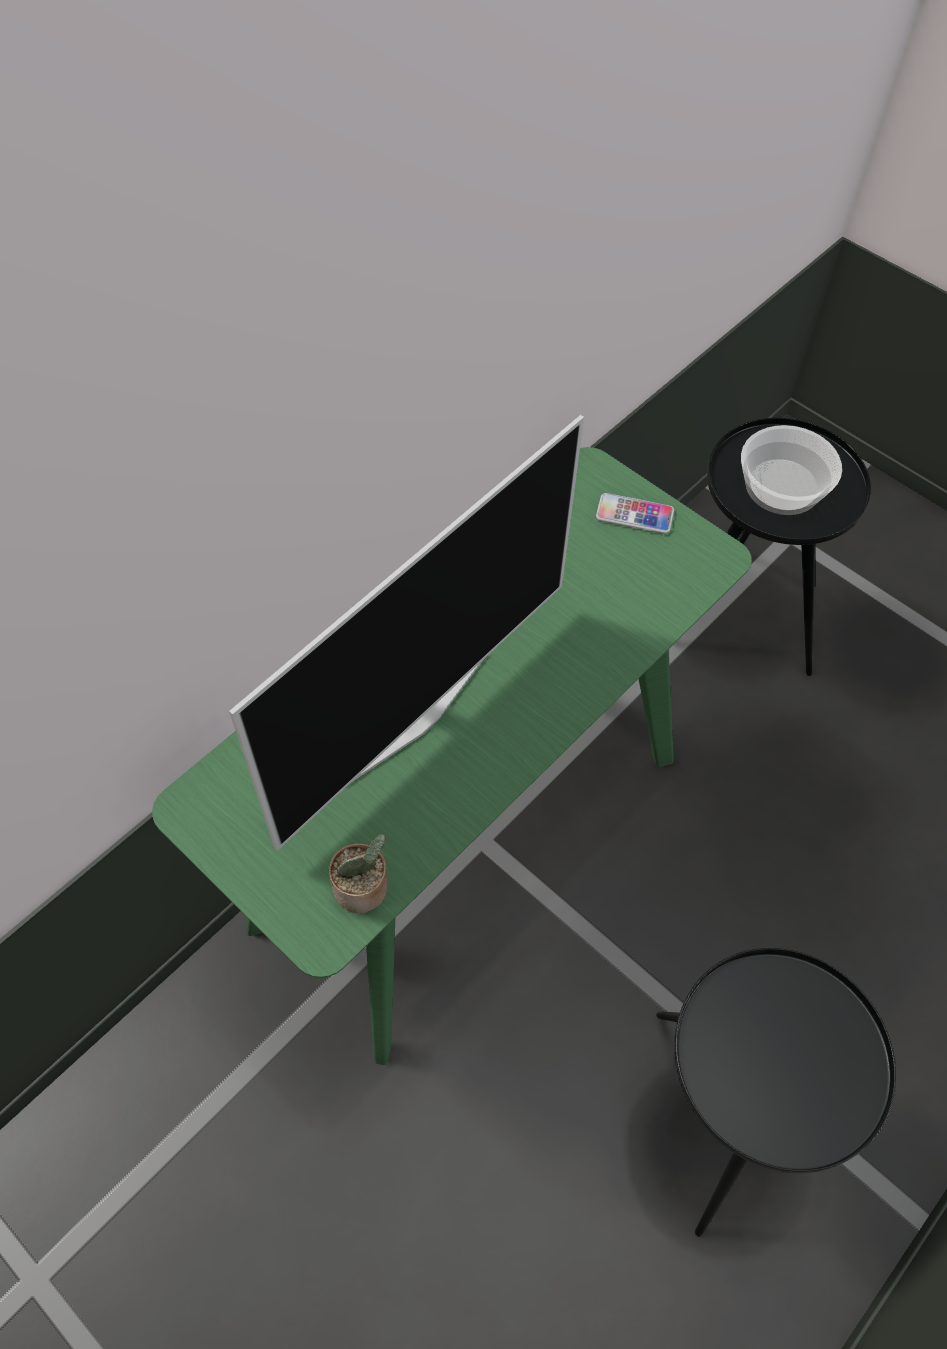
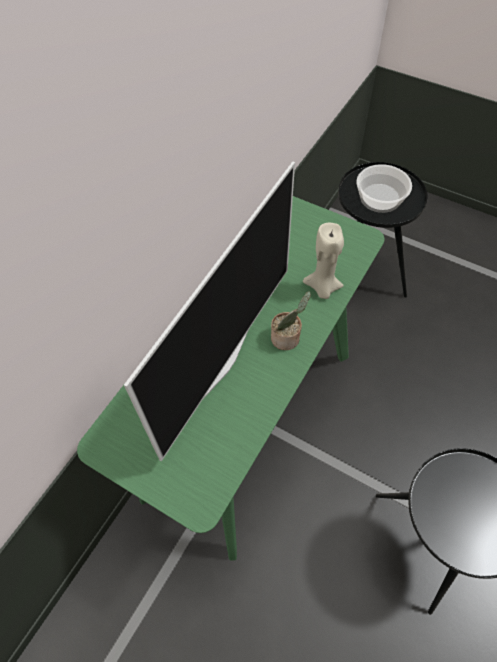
camera: 10 degrees left, 0 degrees up
(364, 889) = (218, 471): potted plant -> potted plant (287, 338)
(618, 628) = (322, 288): none -> beige candle
(634, 515) = (314, 224): phone -> none

